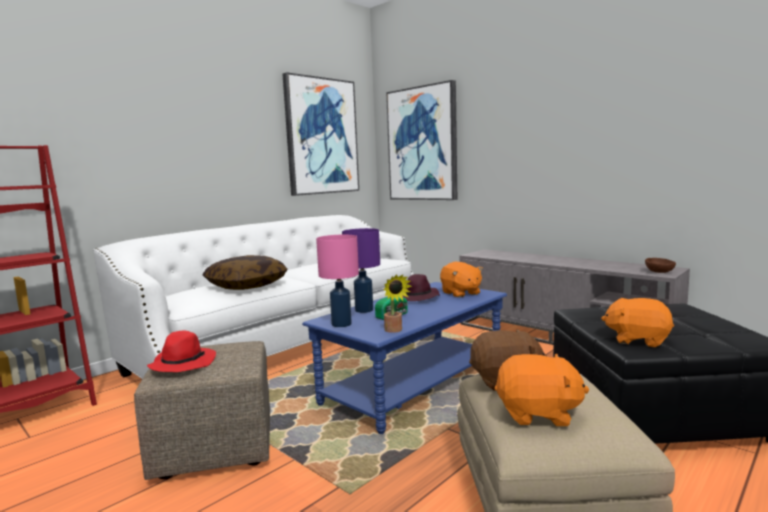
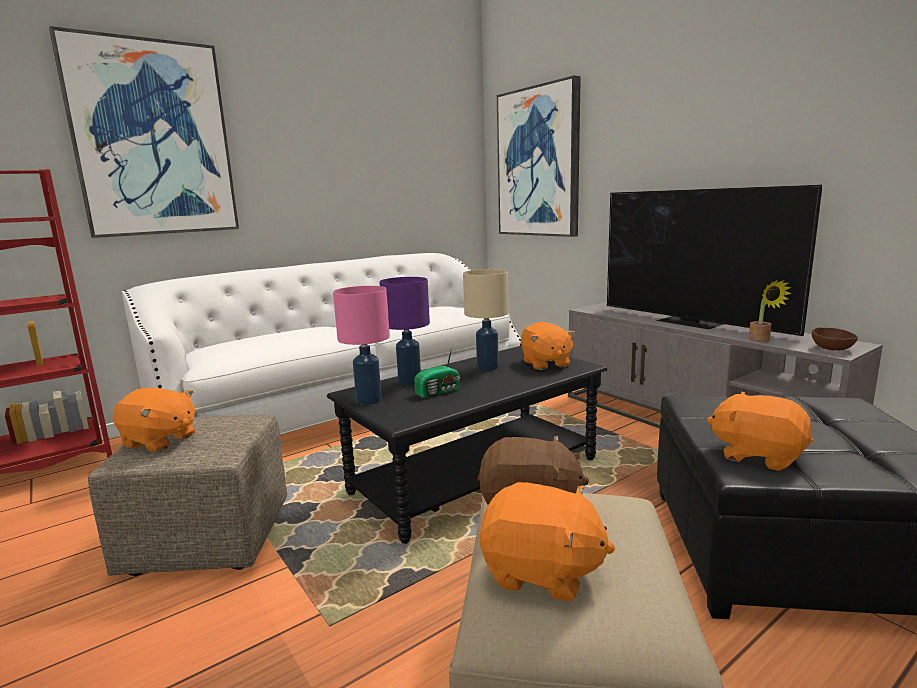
camera: 10 degrees right, 5 degrees up
(183, 363) = (159, 441): red hat -> orange plush toy
(246, 285) = (290, 340): pillow -> none
(321, 136) = (411, 154): picture -> picture (153, 140)
(394, 330) = (426, 415): potted plant -> potted plant (762, 340)
(415, 384) = (477, 476): blue coffee table -> black coffee table
(418, 298) = (488, 368): purple hat -> beige table lamp
(555, 260) = (691, 322): none -> television

